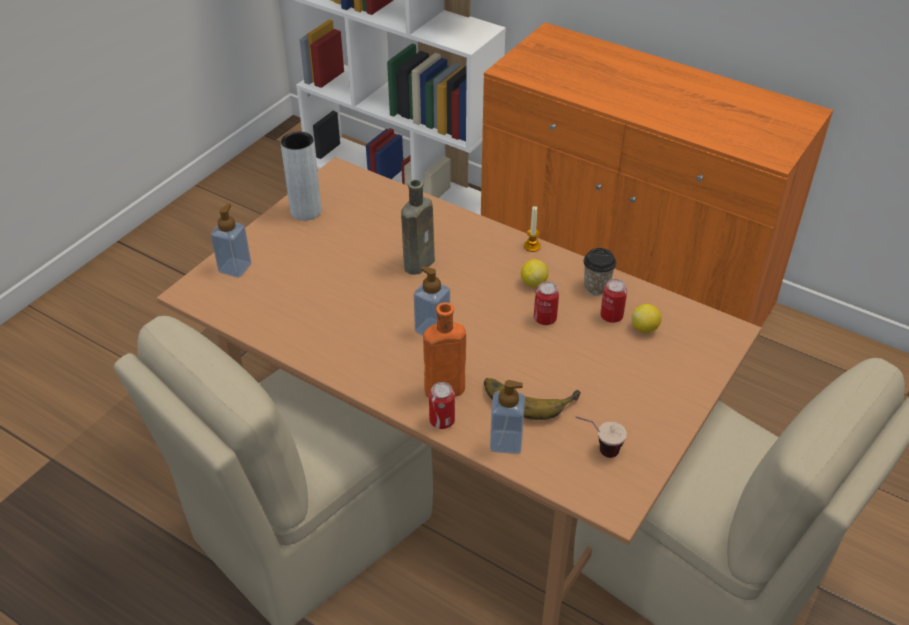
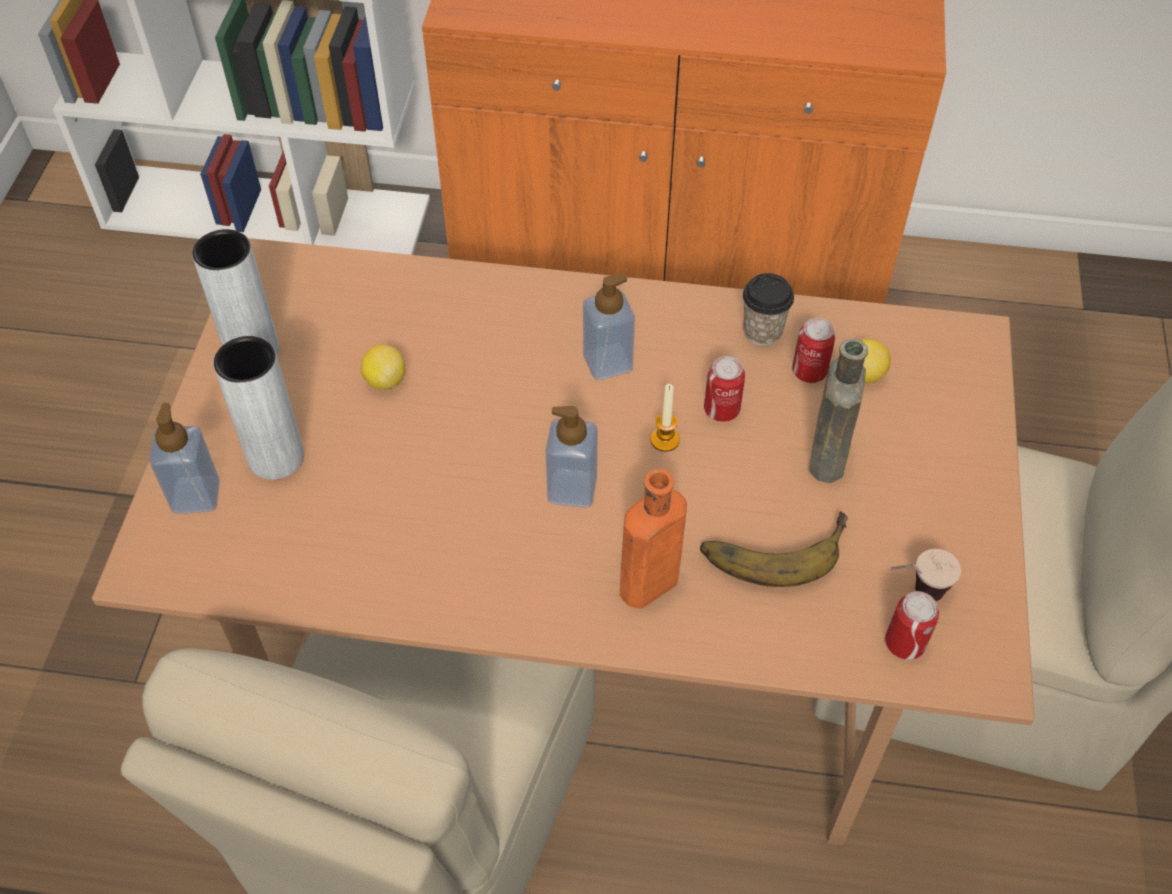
camera: 25 degrees left, 10 degrees up
(286, 263) = (276, 457): none -> grey vase
(420, 262) = (487, 379): brown bottle -> brown bottle (827, 454)
(442, 421) = (675, 638): can -> can (905, 643)
(506, 442) = (785, 635): soap dispenser -> soap dispenser (607, 362)
(532, 246) = (634, 295): candle -> candle (665, 440)
(533, 283) = (671, 355): lemon -> lemon (385, 380)

